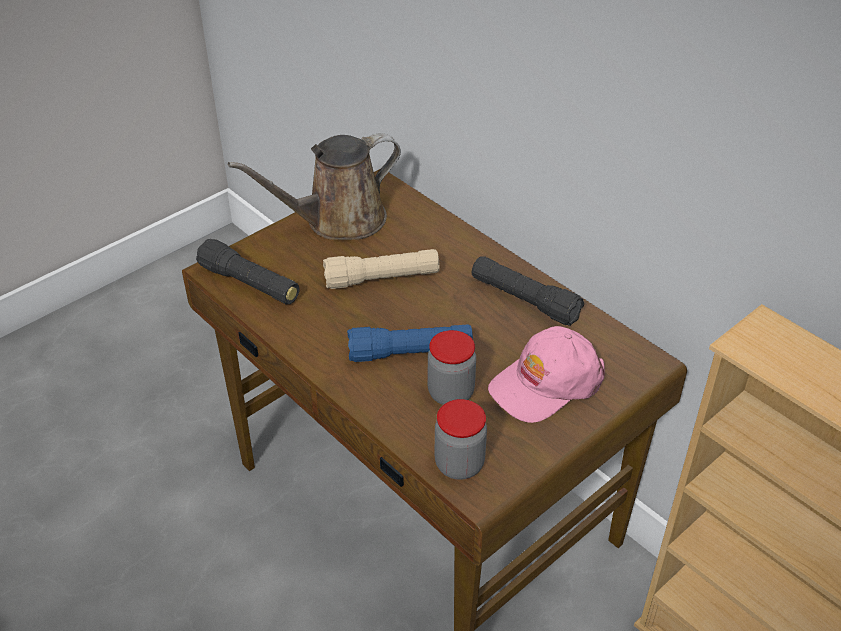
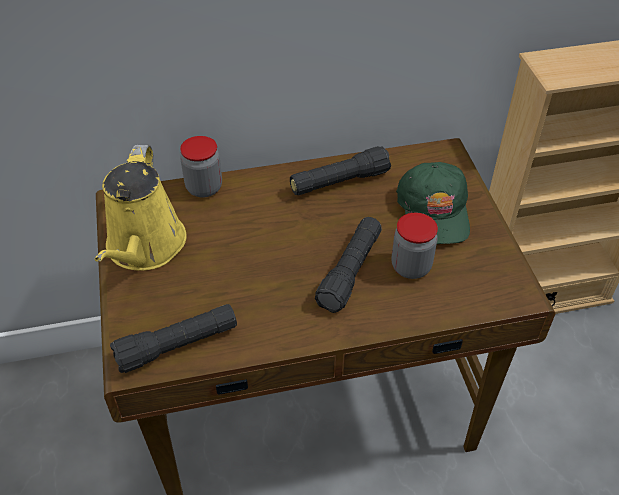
camera: 60 degrees left, 5 degrees up
(338, 220) = (144, 248): brown watering can -> yellow watering can
(382, 279) = (247, 251): beige flashlight -> none
(410, 353) = (350, 271): blue flashlight -> black flashlight
(459, 464) = (487, 294): jar -> jar (204, 188)
(545, 383) = (434, 211): pink cap -> green cap

